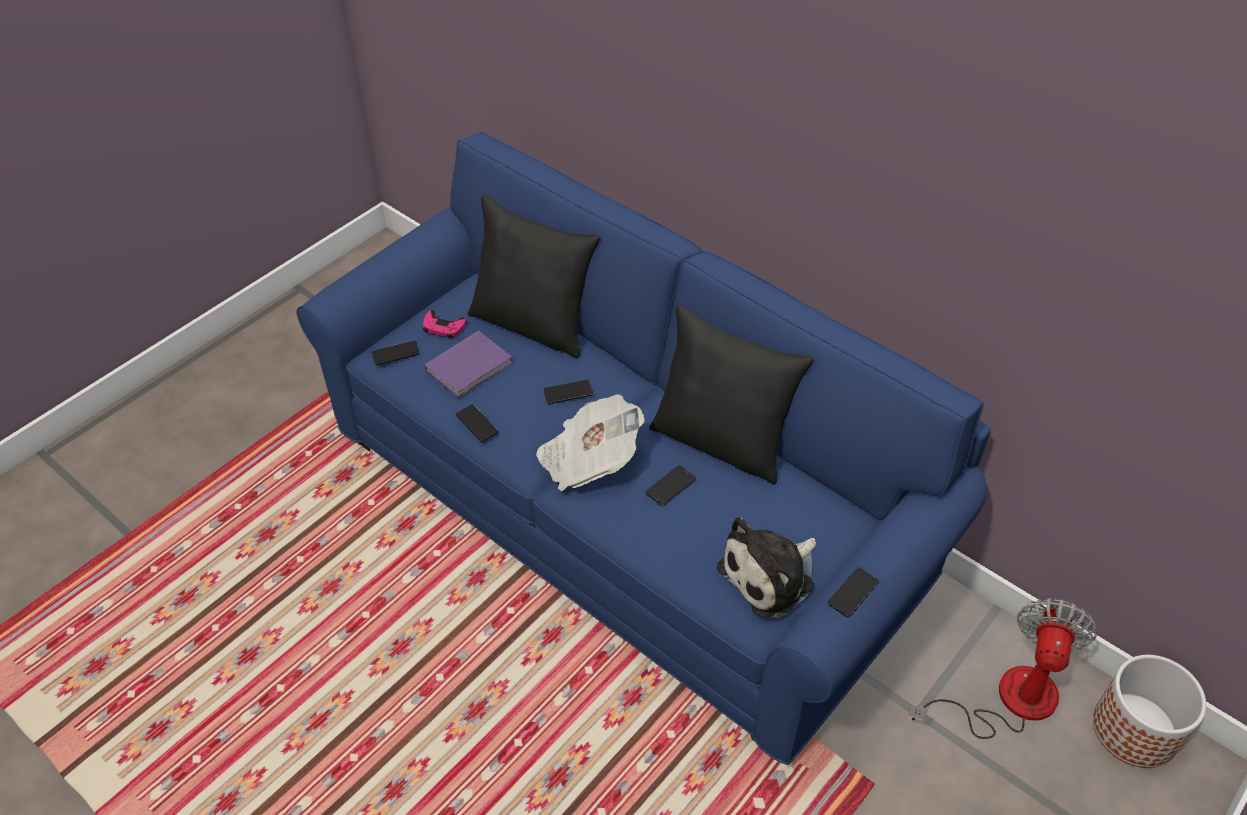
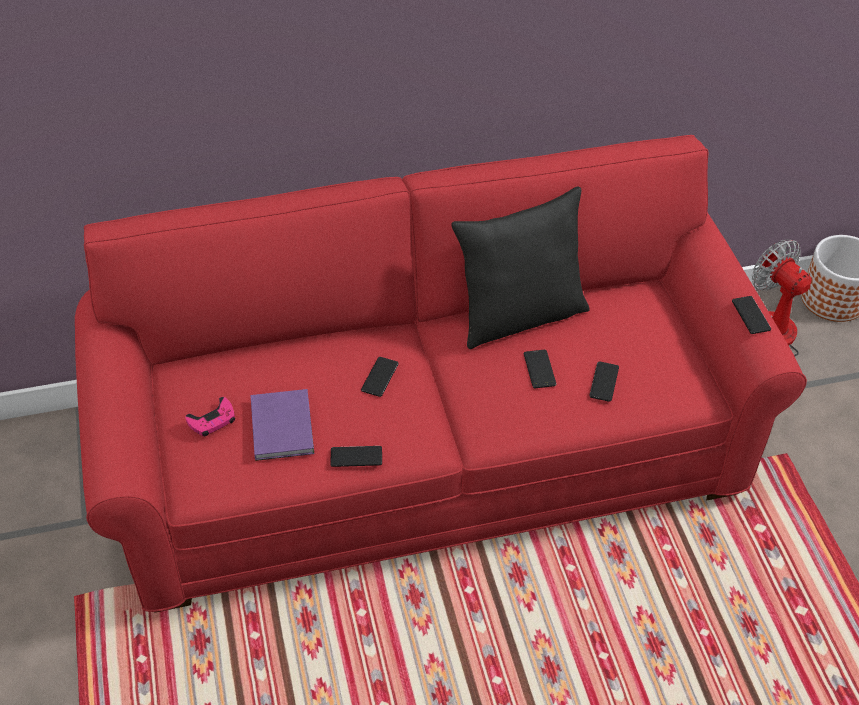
camera: 55 degrees left, 0 degrees up
(395, 353) = (208, 472): phone -> phone (604, 382)
(534, 323) = (274, 356): black pillow -> none
(589, 460) = (464, 405): newspaper -> none
(626, 506) = (429, 450): blue sofa -> red sofa
(771, 576) = (669, 363): plush toy -> none

